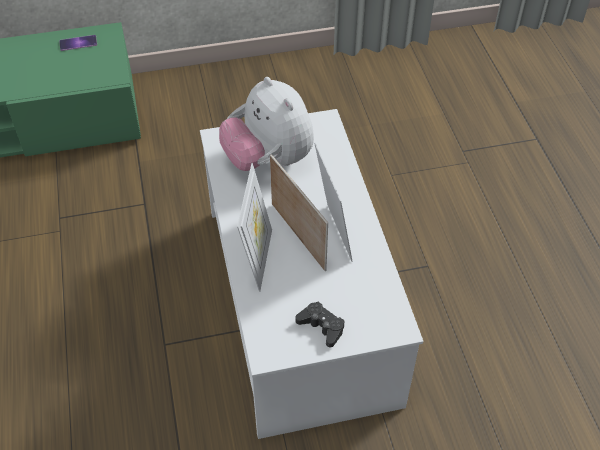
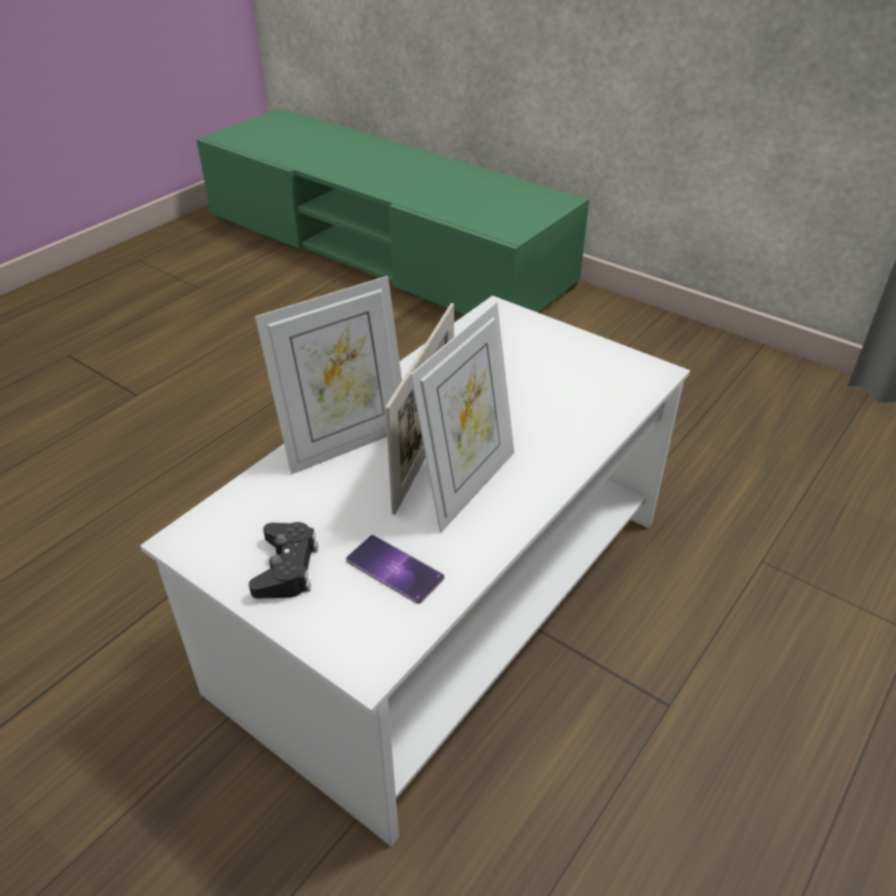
camera: 50 degrees right, 10 degrees down
(78, 43) = (522, 195): phone -> phone (394, 569)
(268, 160) = (519, 364): plush toy -> none

